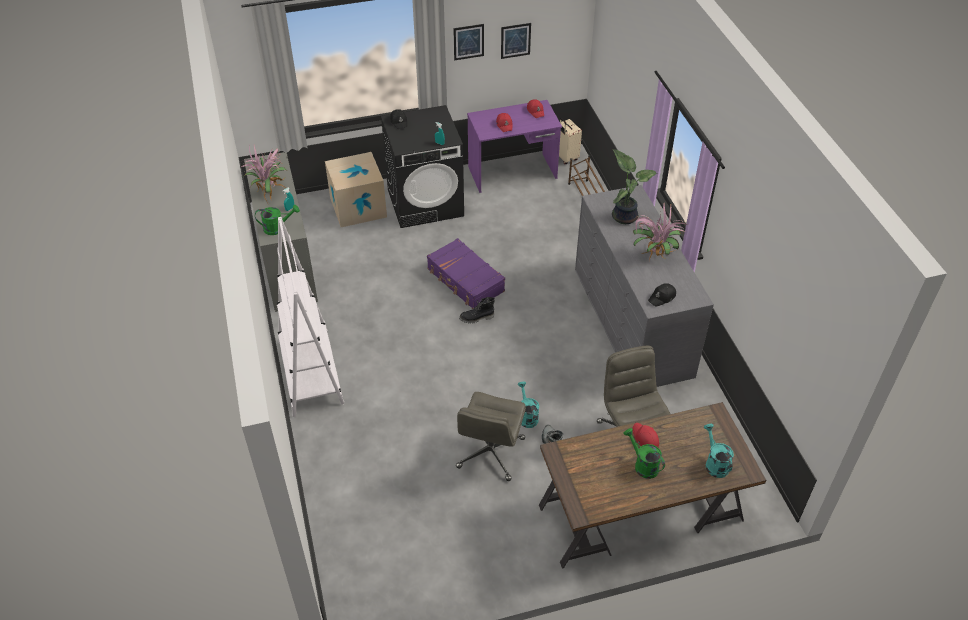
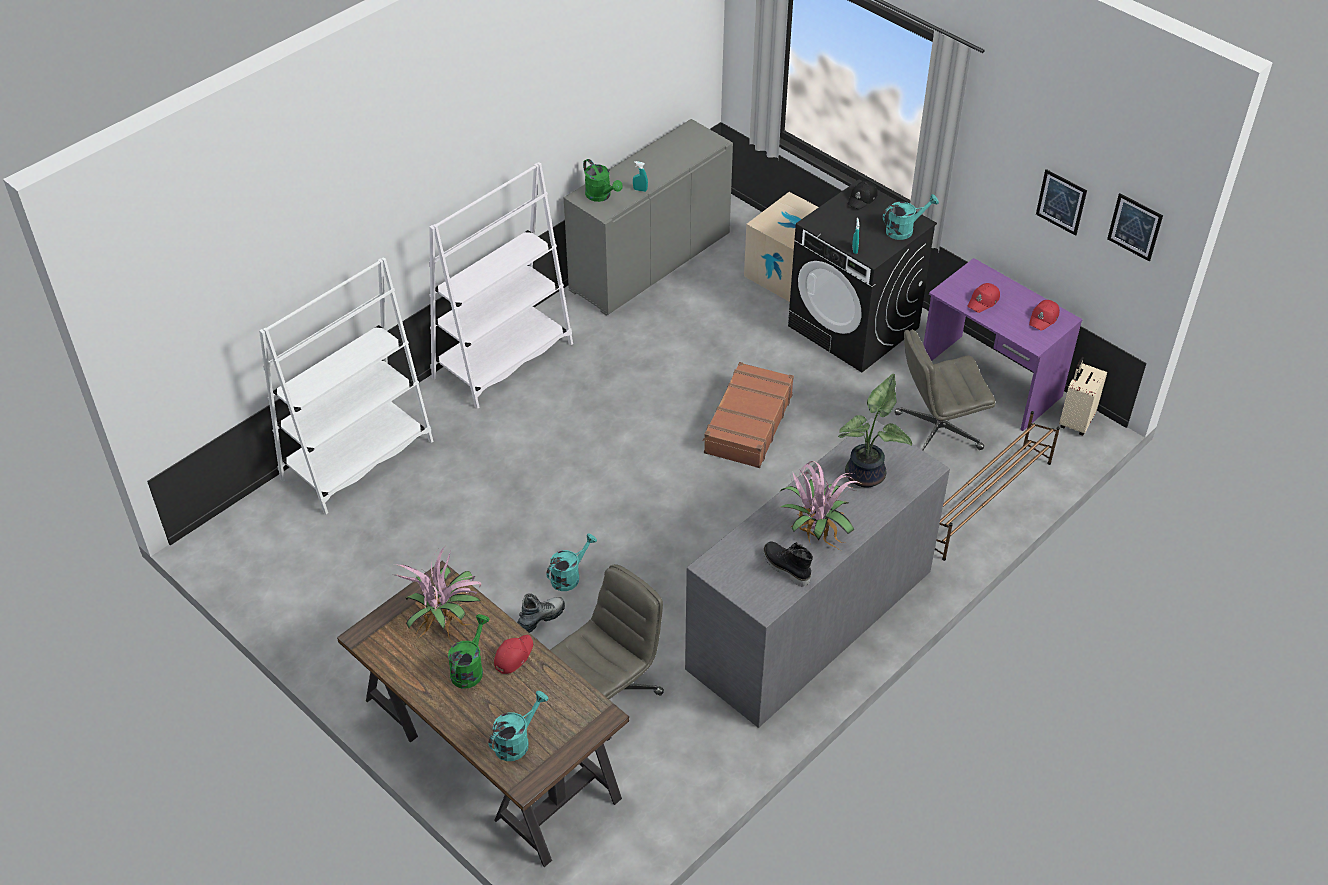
camera: 60 degrees right, 0 degrees up
(269, 191) = (655, 161): potted plant -> potted plant (445, 622)
(338, 490) = (358, 460): none -> white bookcase
(440, 118) = (904, 230): none -> turquoise watering can
(465, 281) = (747, 424): purple suitcase -> brown suitcase
(468, 42) = (1000, 160): picture -> picture (1135, 227)
(477, 318) = (692, 462): black boot -> black boot (785, 568)
(490, 453) = (489, 566): grey office chair -> grey office chair (937, 431)
(662, 297) = (737, 568): black cap -> none

